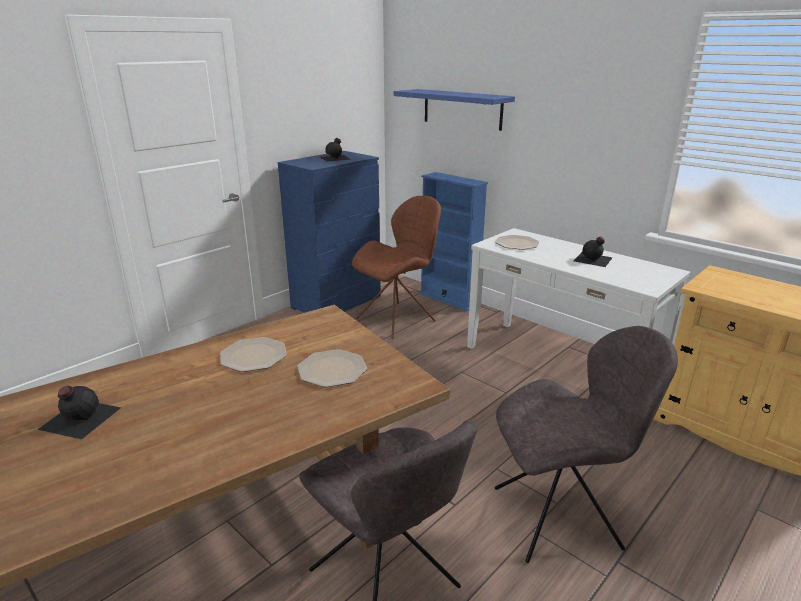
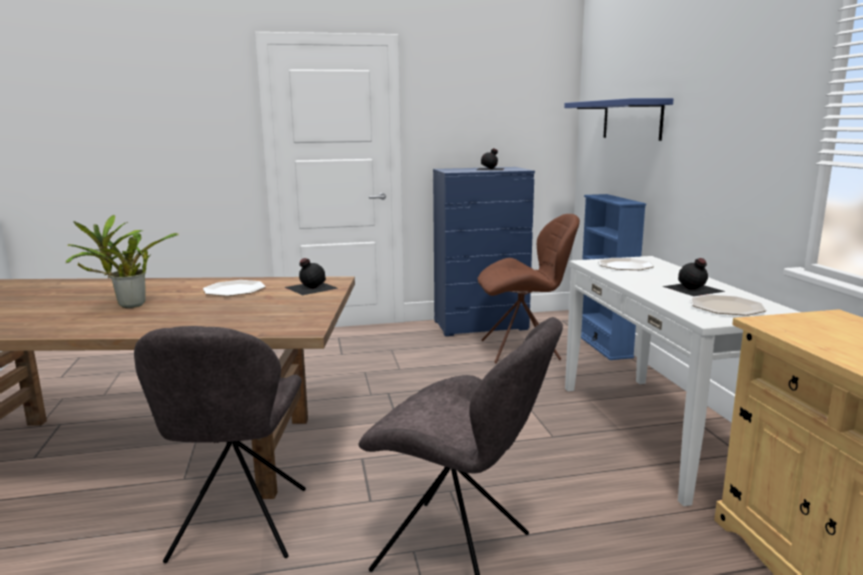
camera: 35 degrees right, 10 degrees down
(78, 418) = (84, 294): black bottle -> black bottle (310, 287)
(177, 416) = (127, 306): none -> potted plant
(331, 369) = (265, 307): plate -> plate (725, 307)

